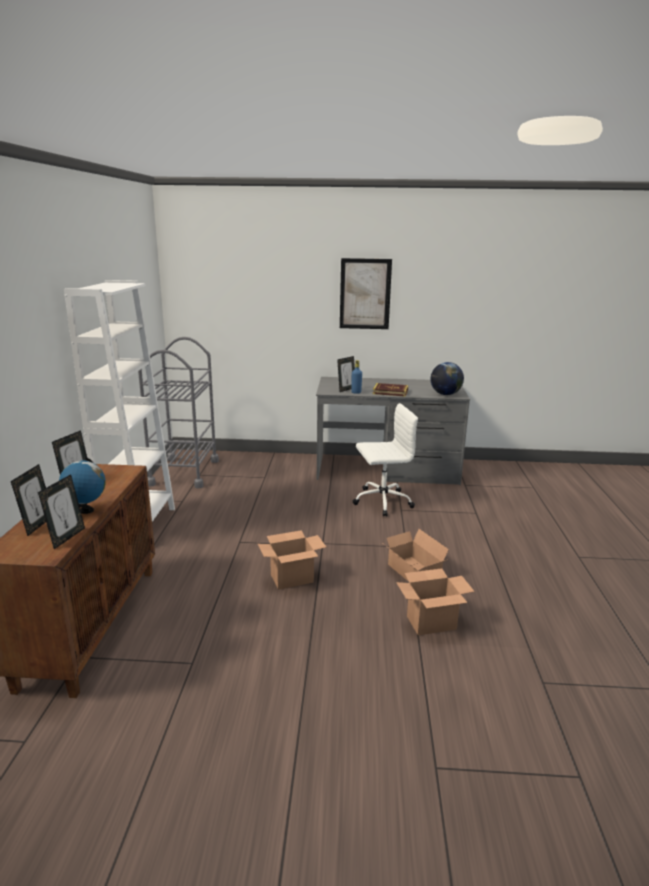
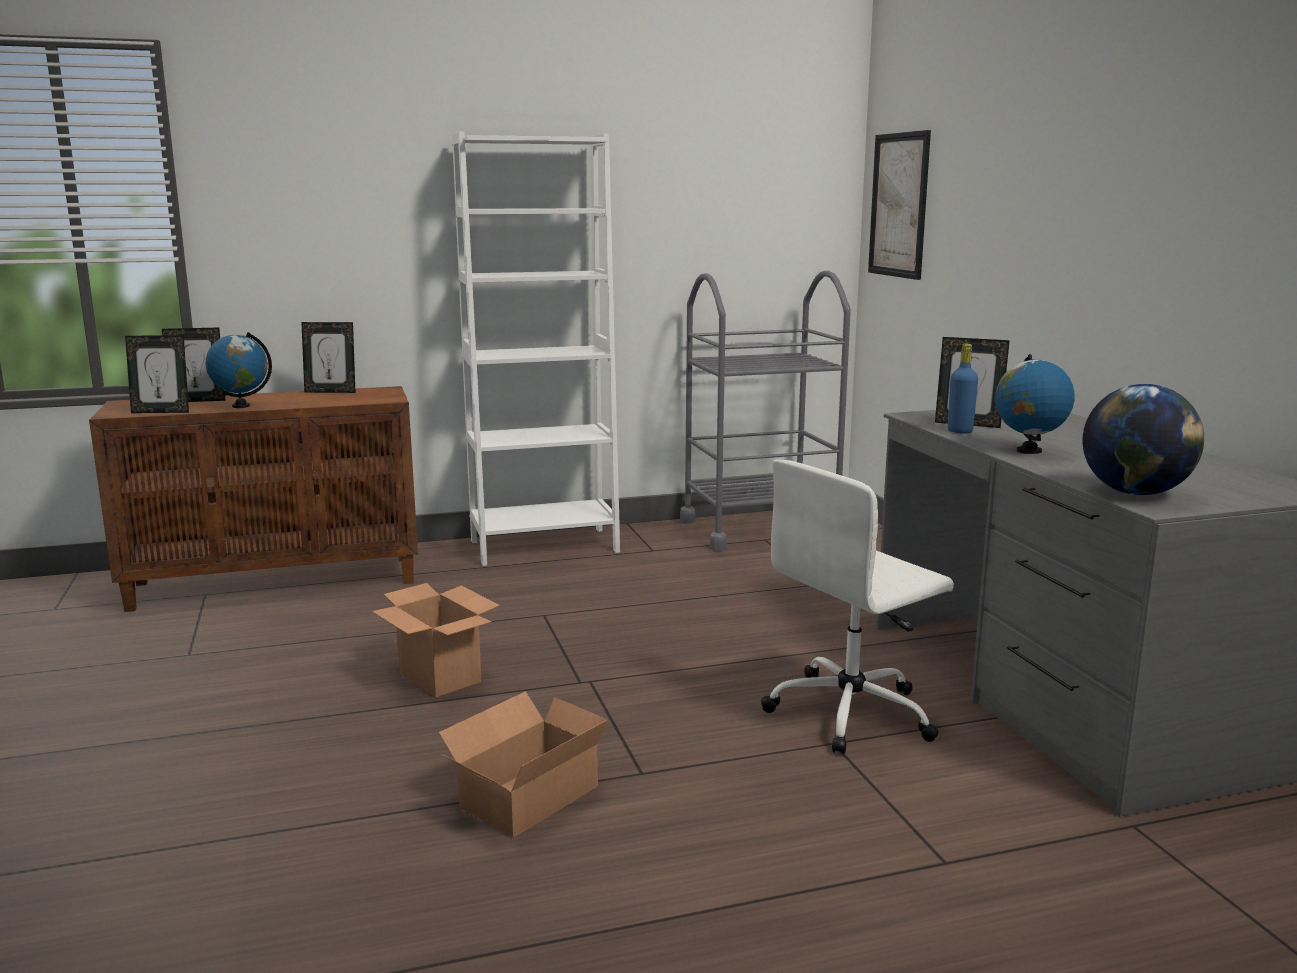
camera: 70 degrees right, 5 degrees down
(365, 294) = (1145, 182): picture -> picture (899, 205)
(381, 501) = (852, 712): white office chair -> white office chair turned 90 degrees clockwise
(390, 392) = (1028, 451): book -> globe
(431, 622) = (322, 843): cardboard box -> none

